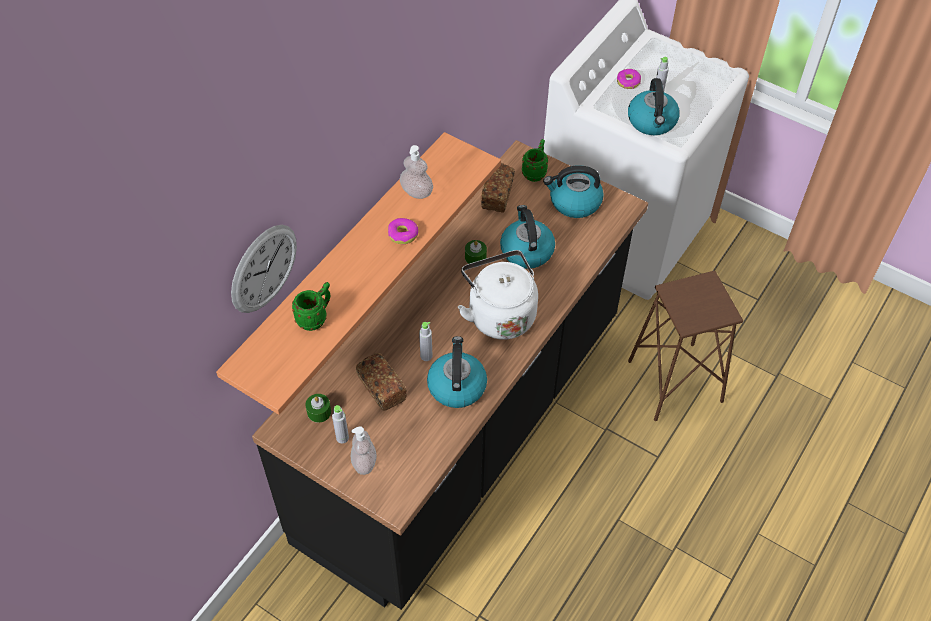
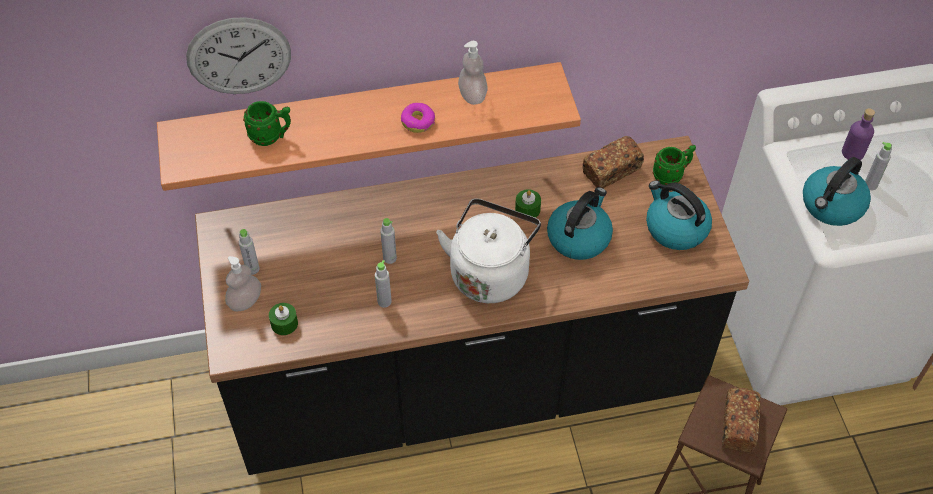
camera: 45 degrees right, 0 degrees up
(319, 412) = (260, 235): green candle -> green candle (284, 323)
(381, 388) = (325, 255): bread -> bread (738, 425)
(456, 385) = (384, 301): kettle -> grey bottle
(628, 82) = (853, 153): donut -> purple bottle

